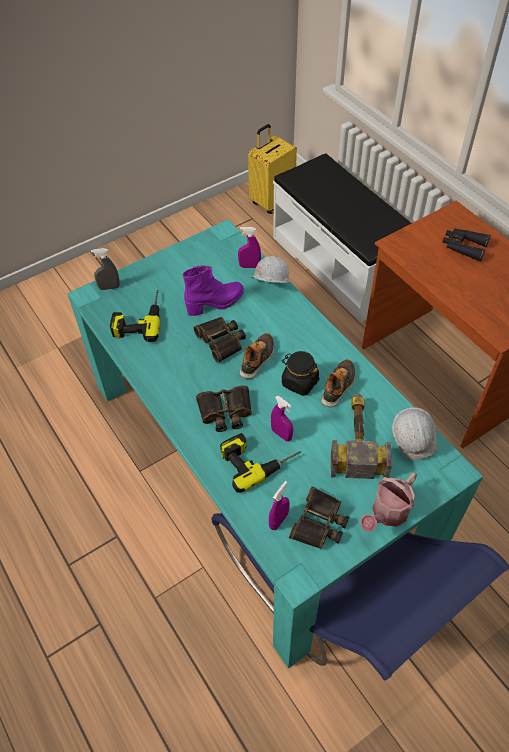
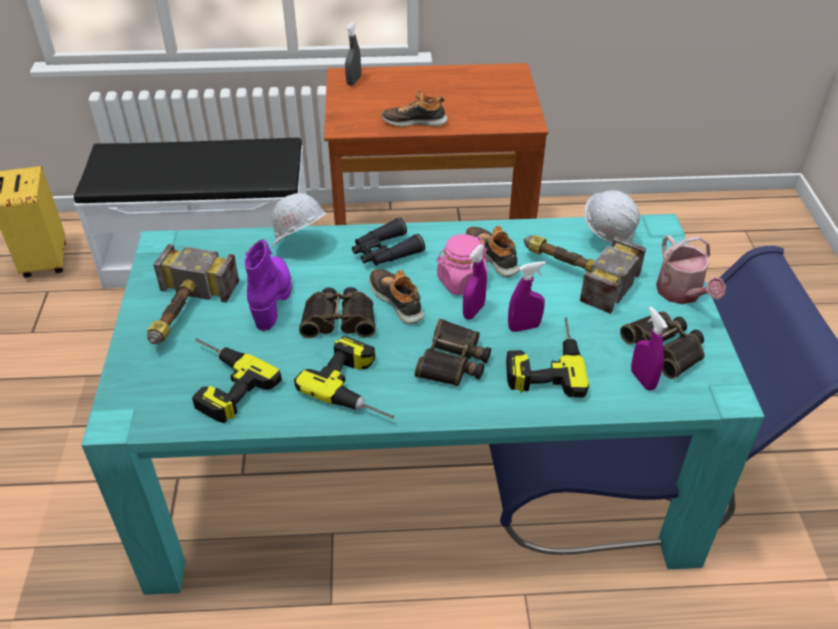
camera: 60 degrees left, 10 degrees down
(109, 287) = (127, 391): grey spray bottle -> grey spray bottle (354, 81)
(175, 378) = (359, 386): none -> power drill
(177, 274) = (182, 314): none -> hammer
(249, 266) = (243, 246): purple spray bottle -> purple spray bottle (473, 311)
(299, 382) = (461, 282): black jar -> pink jar
(438, 274) = (414, 121): none -> shoe
(463, 247) = (395, 91): black binoculars -> black binoculars (385, 252)

